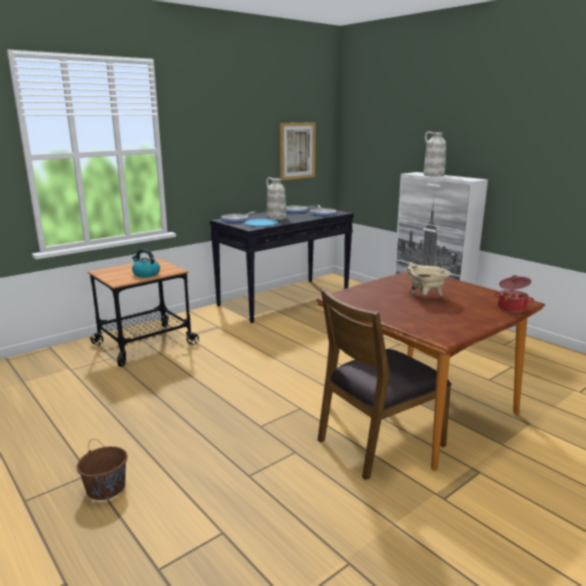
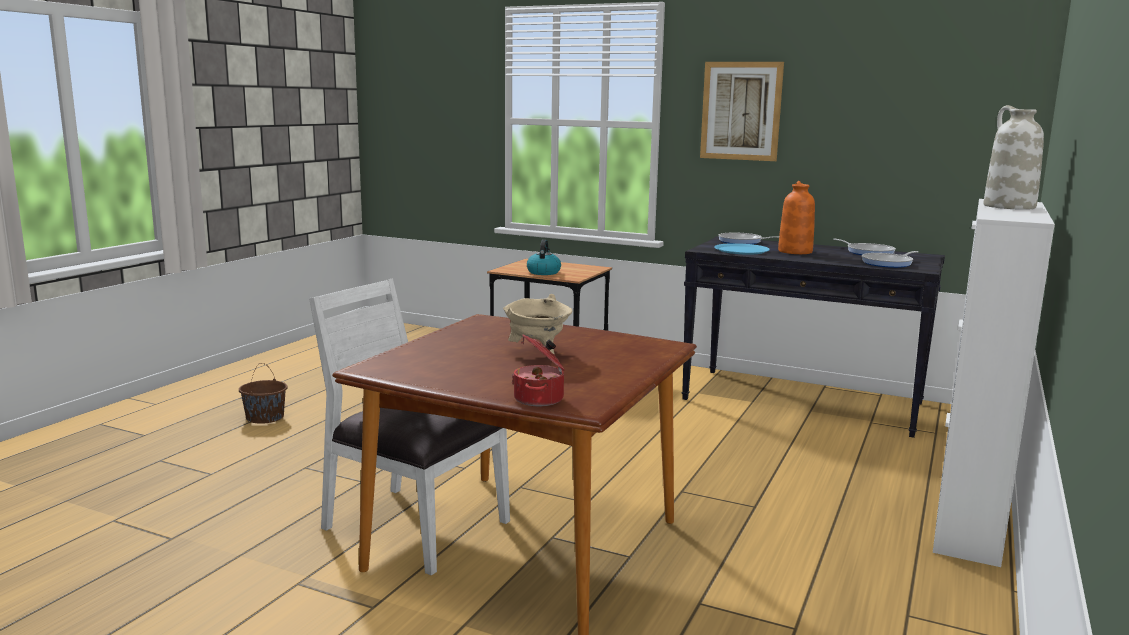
camera: 65 degrees right, 5 degrees down
(276, 218) = (794, 251): white vase -> orange vase
(297, 151) = (925, 147): picture -> picture (741, 111)
(378, 441) = (413, 526): brown chair -> white chair

